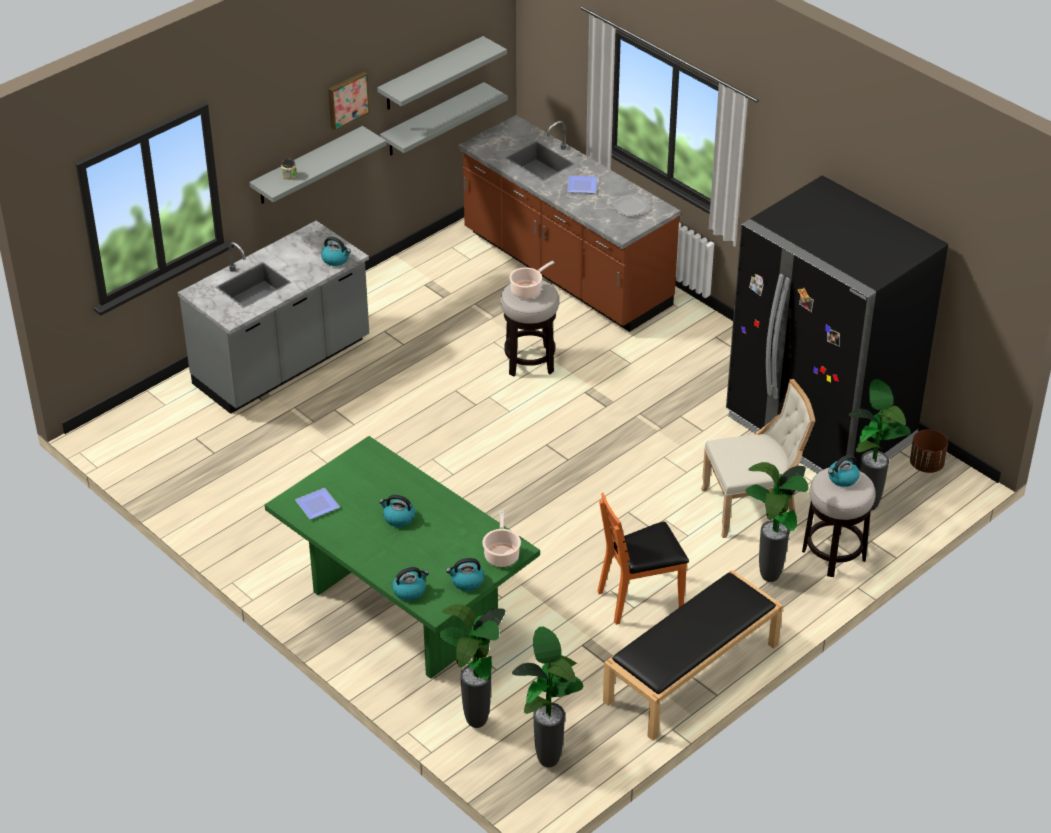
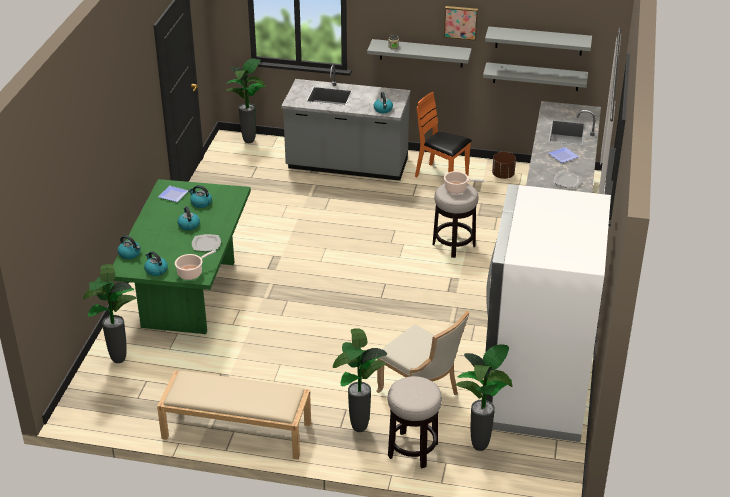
camera: 55 degrees right, 5 degrees down
(453, 519) = (206, 244): none -> plate
(549, 760) = (110, 402): potted plant -> potted plant (250, 141)
(640, 599) = (284, 380): orange chair -> orange chair (441, 177)
(691, 674) = (235, 430): black bench -> beige bench
(820, 429) = (535, 391): black fridge -> white fridge
(842, 479) = (419, 388): kettle -> kettle (201, 203)
(926, 465) = (557, 459): brown planter -> brown planter (503, 175)

